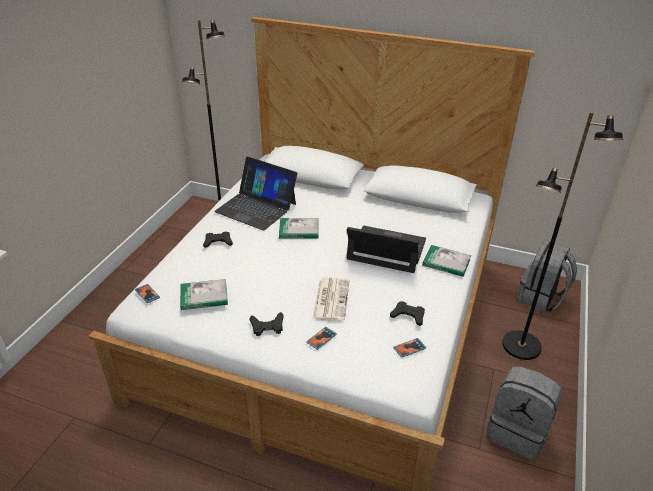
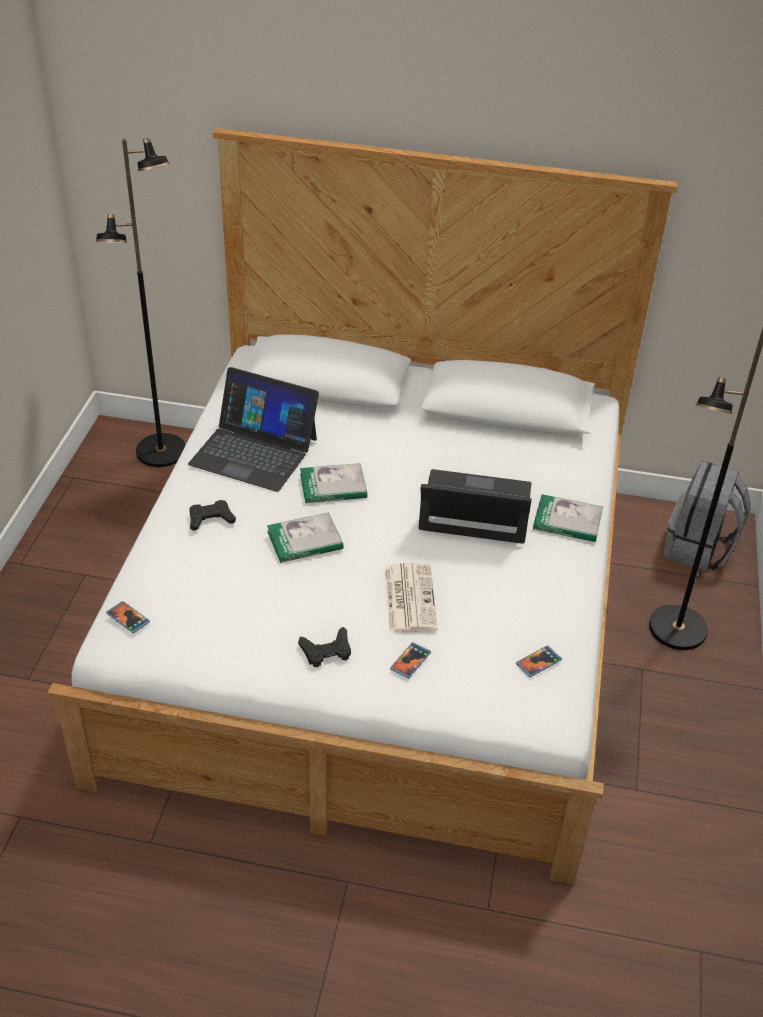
camera: 10 degrees left, 5 degrees up
(204, 296) = (218, 613): book -> book (305, 540)
(408, 316) = (527, 612): black game controller -> none
(517, 432) = (686, 759): grey backpack -> none

